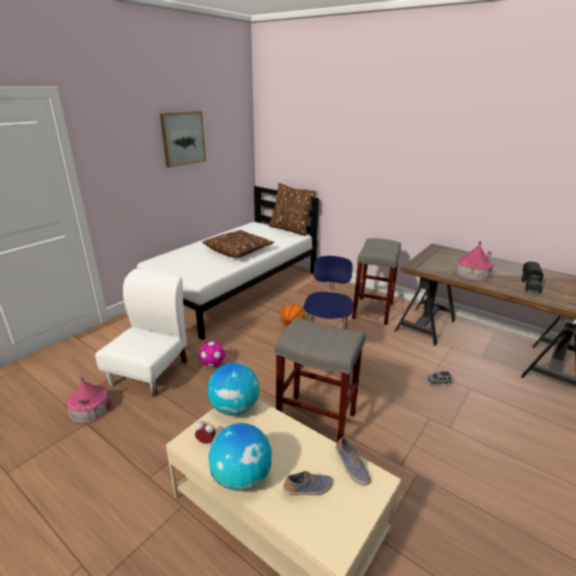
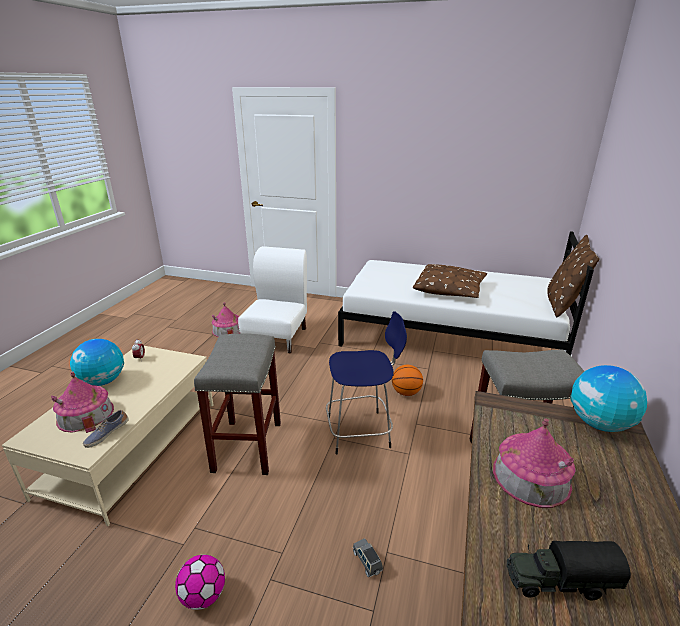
camera: 70 degrees right, 0 degrees up
(151, 372) = (278, 337): white chair -> white chair turned 75 degrees counterclockwise
(183, 138) = (460, 148): picture -> none
(213, 364) = (304, 362): football -> football (203, 595)
(234, 408) = (179, 360): globe -> globe (599, 423)
(308, 489) = (85, 414): shoe -> toy house

